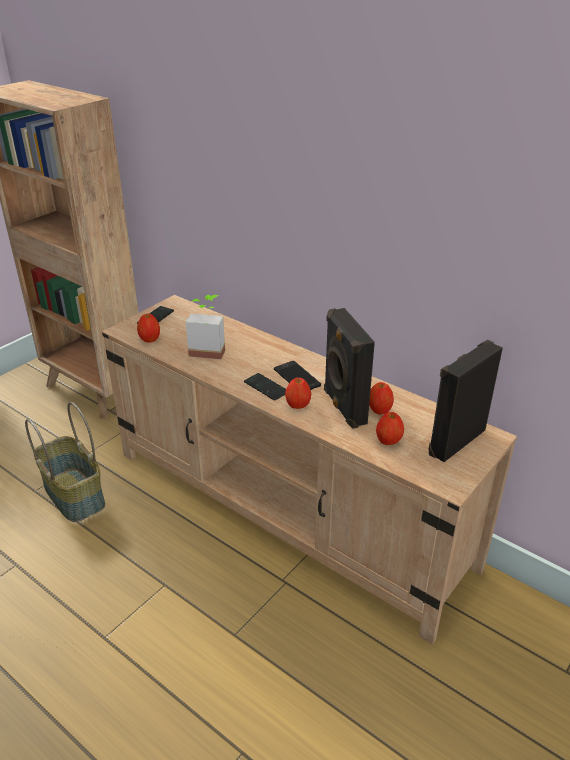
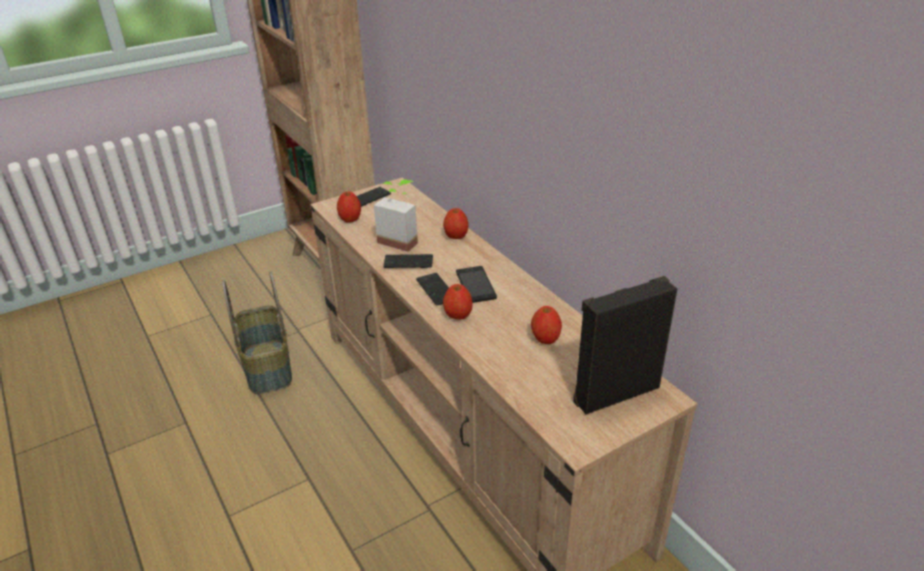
camera: 20 degrees right, 0 degrees up
(227, 368) = (408, 262): none -> phone
(343, 407) = (506, 327): black speaker -> none
(388, 441) = (534, 376): apple -> apple (456, 237)

